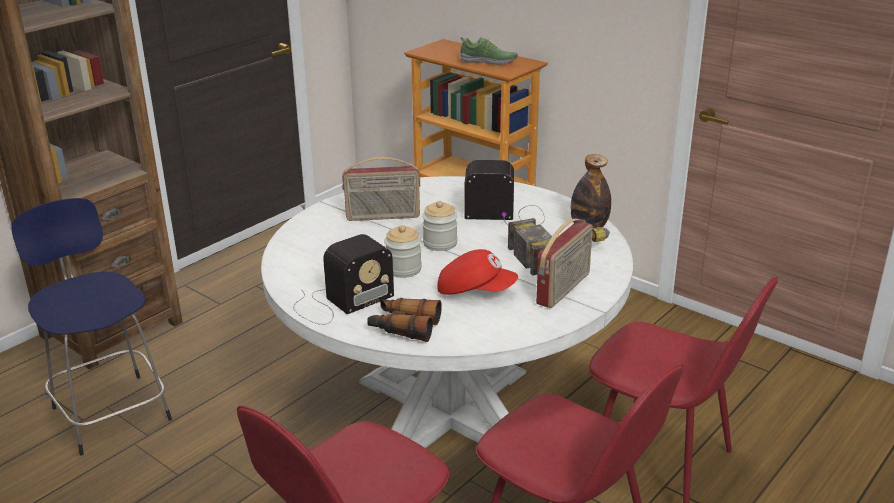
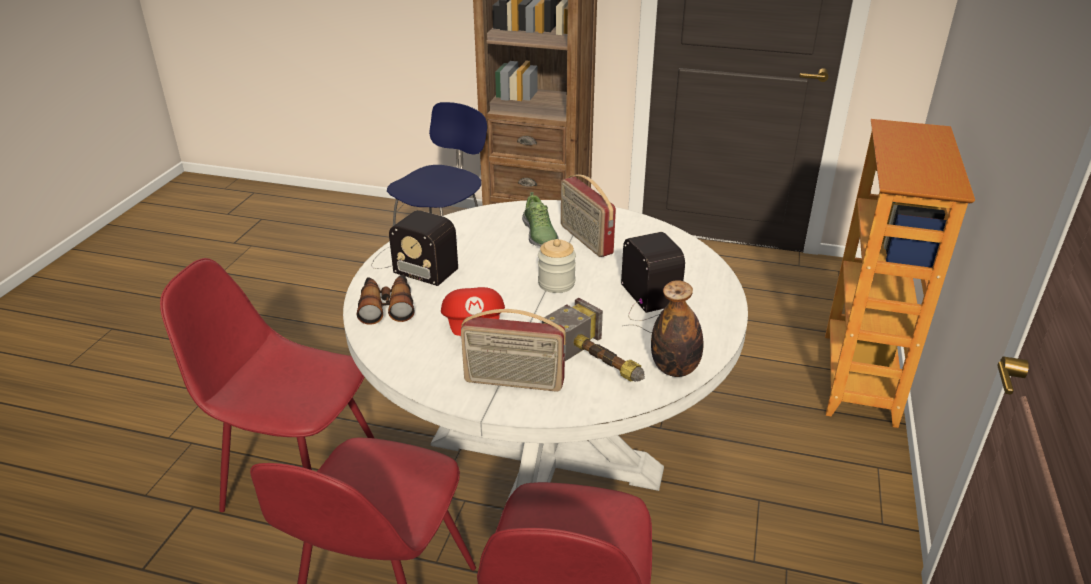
camera: 65 degrees right, 5 degrees up
(403, 269) = (490, 278): jar -> none
(488, 62) = (914, 165): shoe -> shoe (539, 234)

